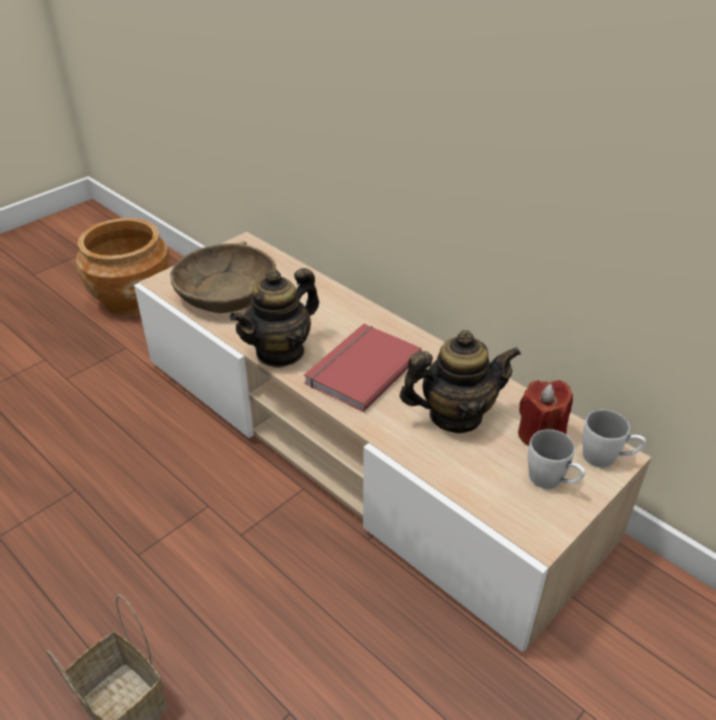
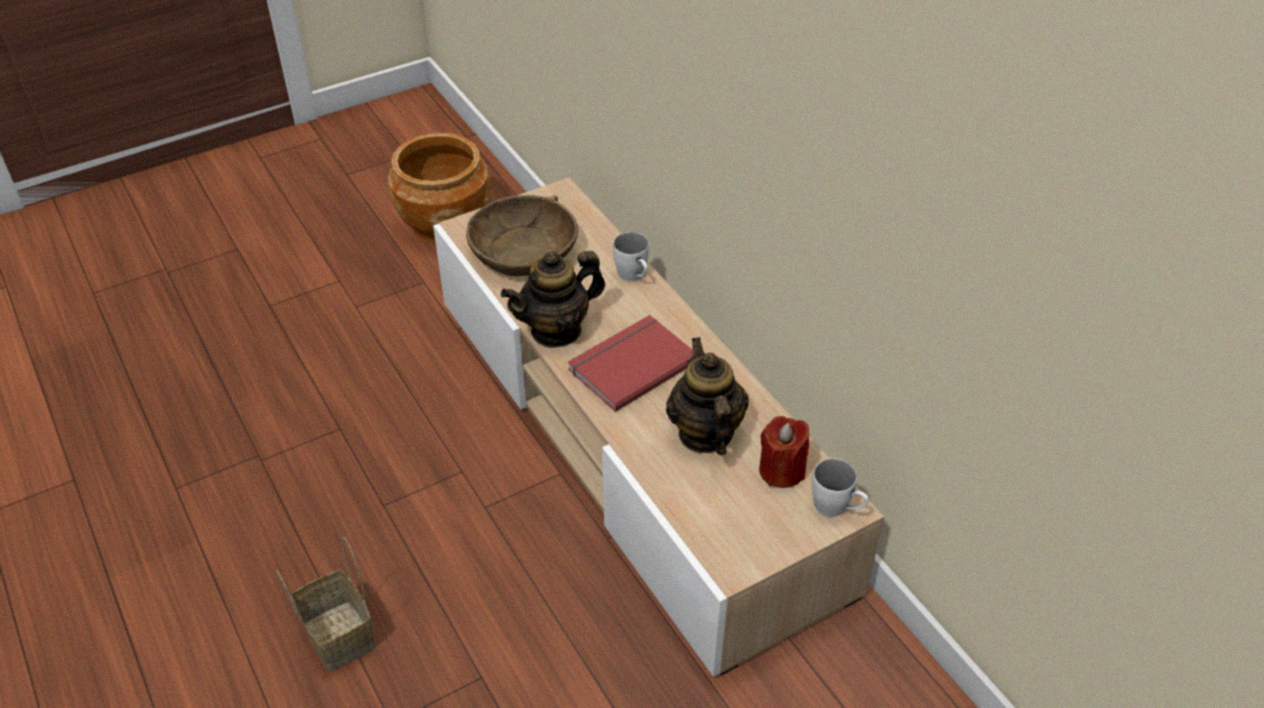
camera: 15 degrees right, 5 degrees up
(455, 416) = (705, 433): teapot -> teapot turned 105 degrees counterclockwise
(552, 481) = (770, 519): white mug -> white mug (634, 277)

